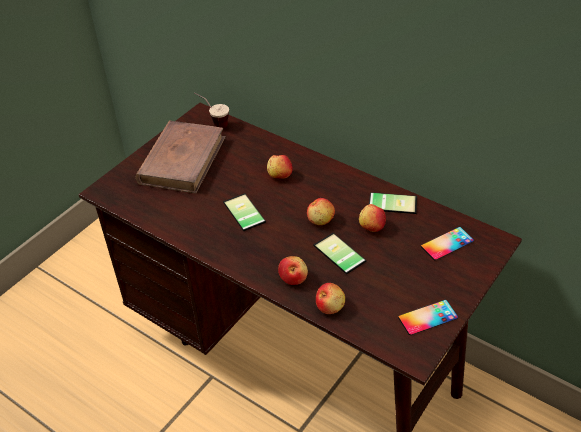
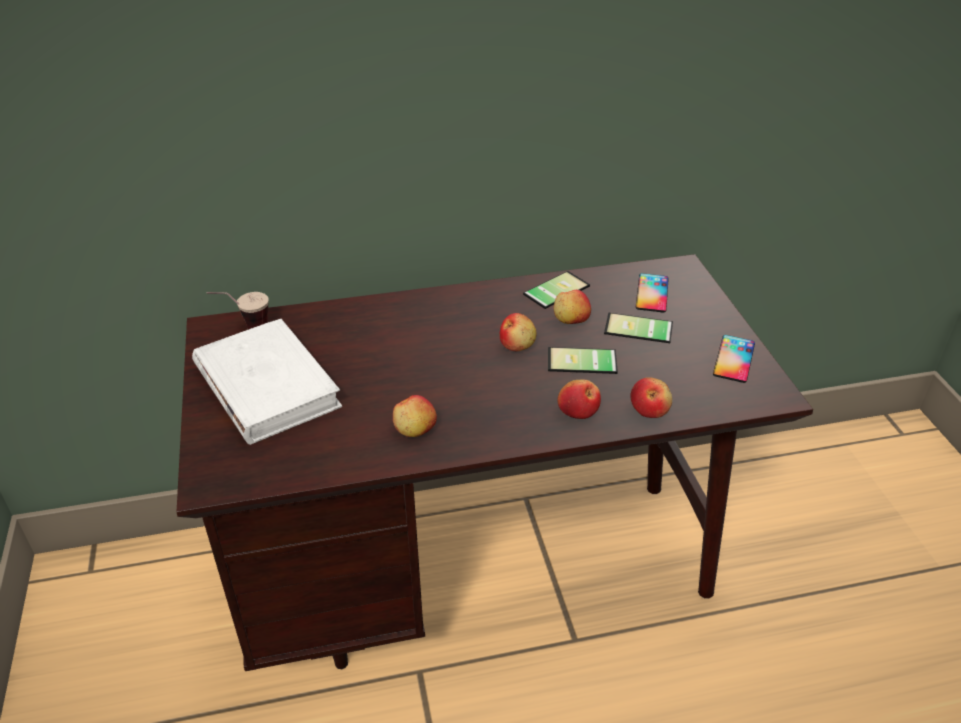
camera: 50 degrees left, 5 degrees down
(182, 160) = (266, 386): brown book -> white book
(241, 213) = (427, 391): phone -> phone (638, 330)
(279, 175) = (408, 332): apple -> apple (415, 430)

